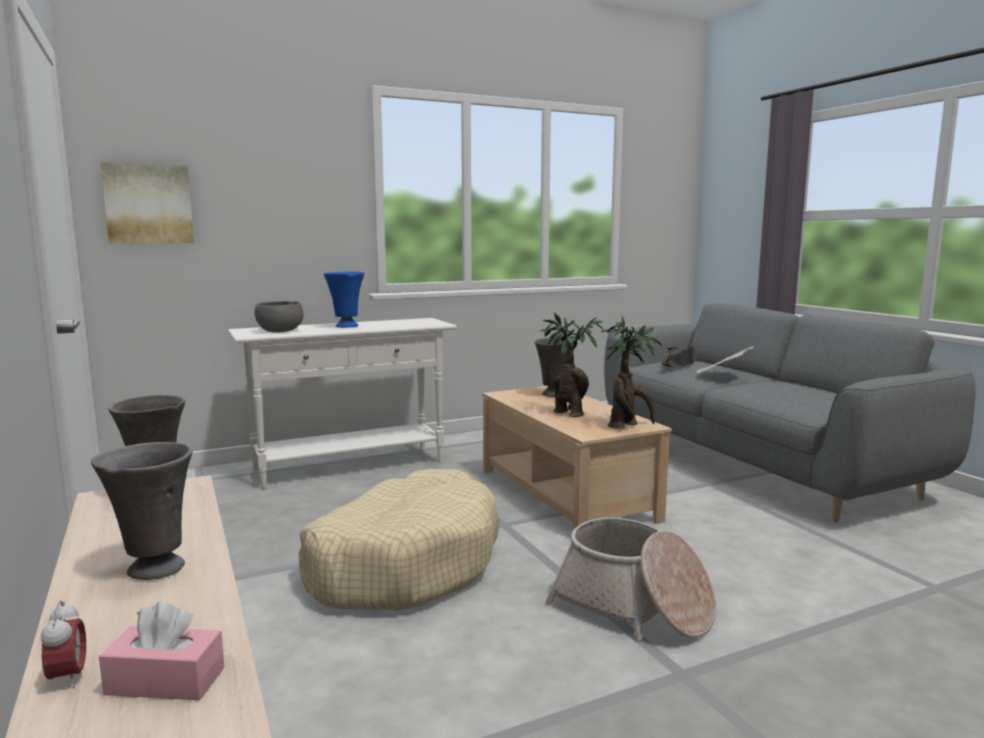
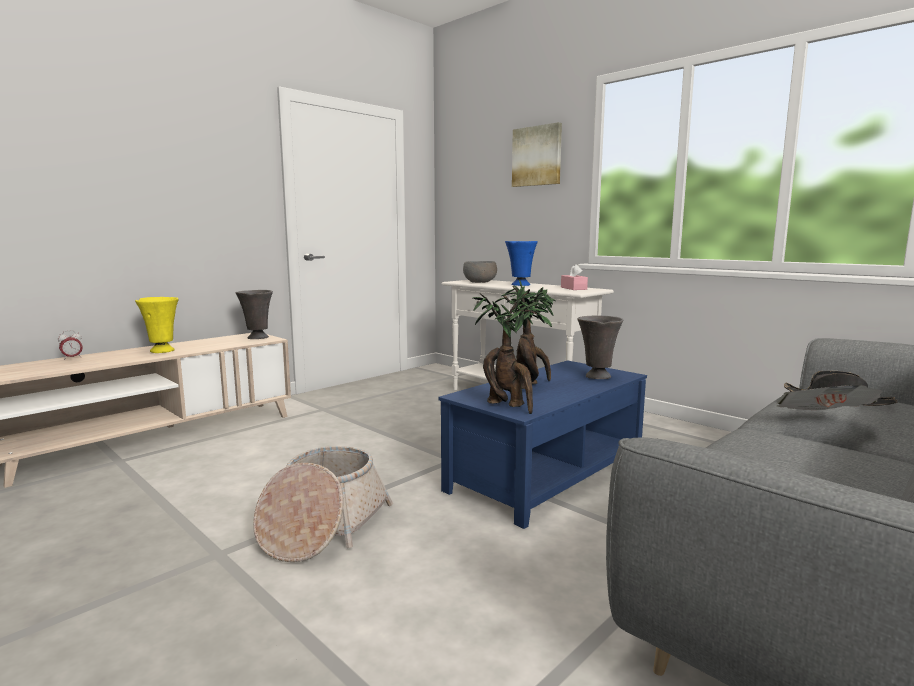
camera: 70 degrees right, 0 degrees up
(148, 204) = (461, 194): picture -> picture (537, 156)
(154, 569) = (162, 351): grey vase -> yellow vase
(165, 681) = (59, 366): pink tissue box -> pink tissue box (573, 288)
(403, 563) = (365, 442): beige dog bed -> none
(567, 494) = (548, 475): beige coffee table -> blue coffee table

